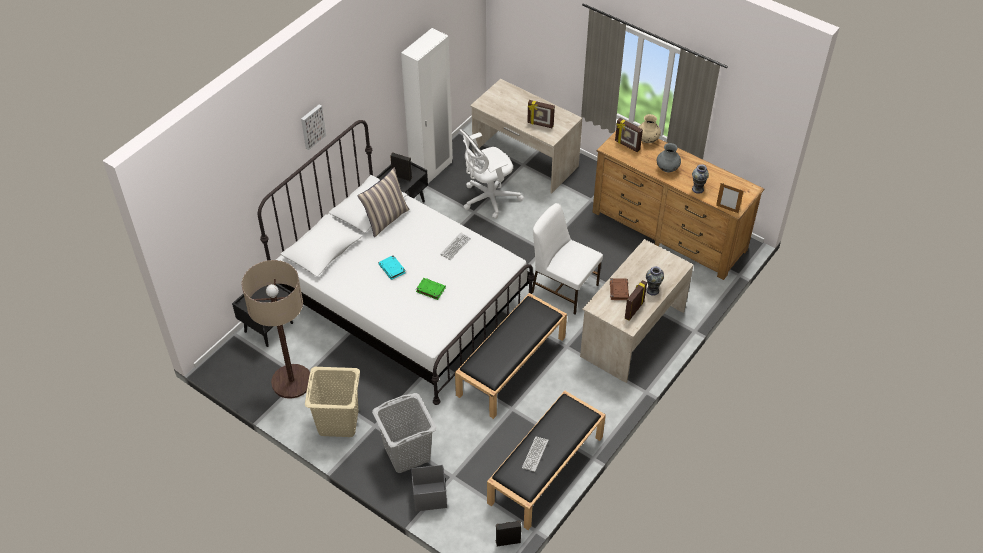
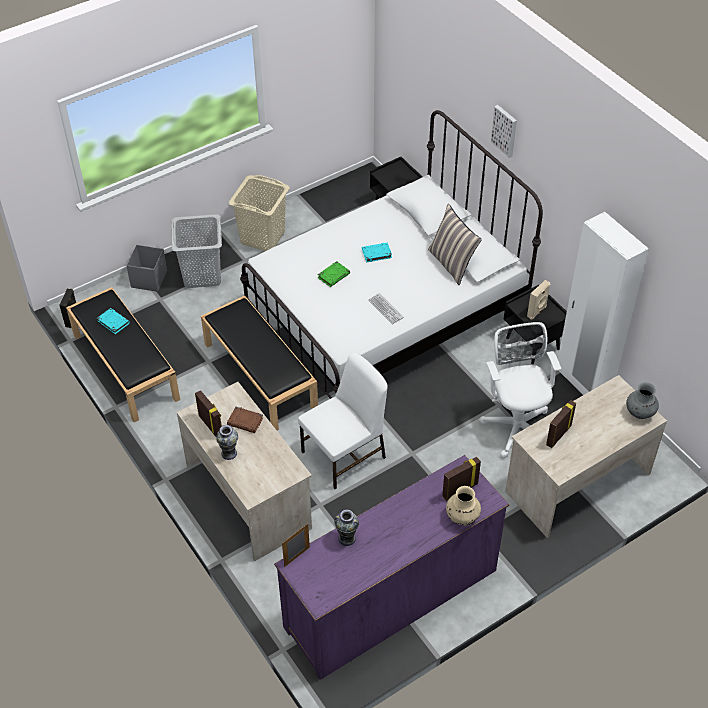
camera: 110 degrees right, 0 degrees up
(292, 381) = (324, 216): floor lamp -> none
(402, 176) = (537, 312): black speaker -> beige speaker
(535, 454) = (113, 322): keyboard -> turquoise book
(667, 169) = (398, 519): grey vase -> grey vase (639, 413)
(668, 231) = (391, 598): brown dresser -> purple dresser

